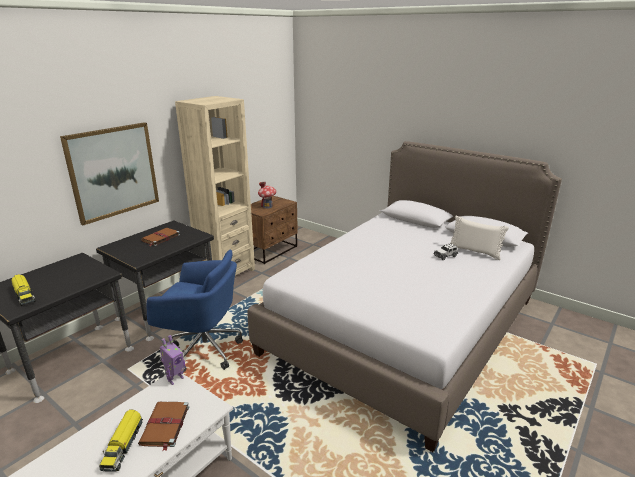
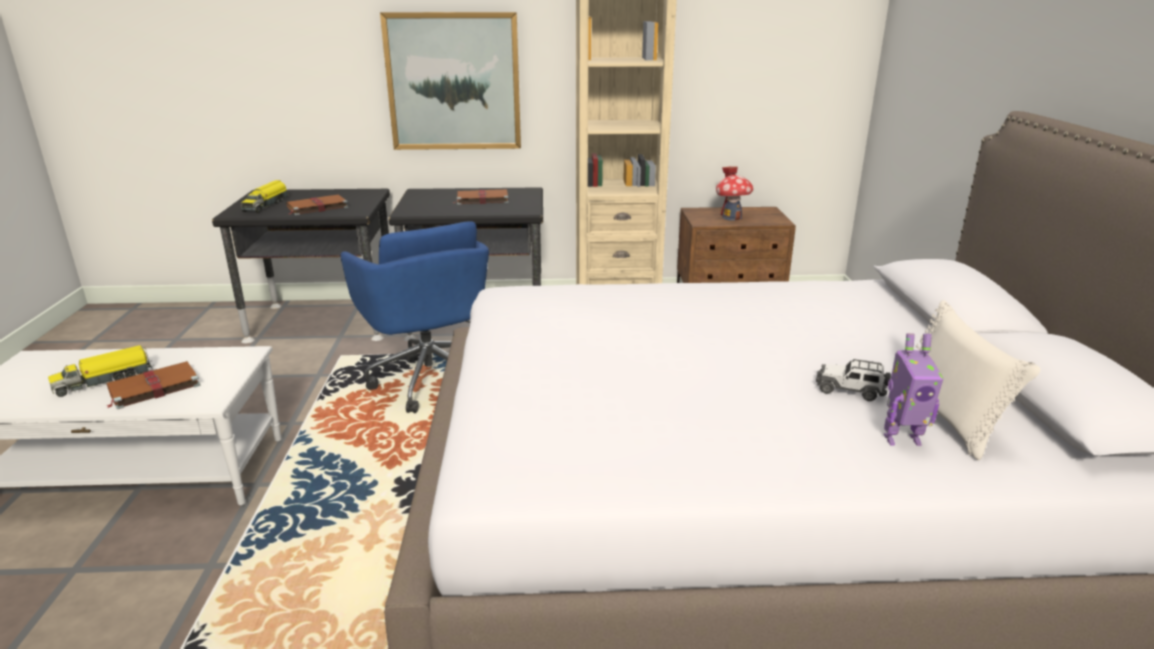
camera: 50 degrees right, 0 degrees up
(69, 281) = (316, 207): none -> brown book
(175, 379) = (249, 354): toy robot -> toy robot (901, 438)

